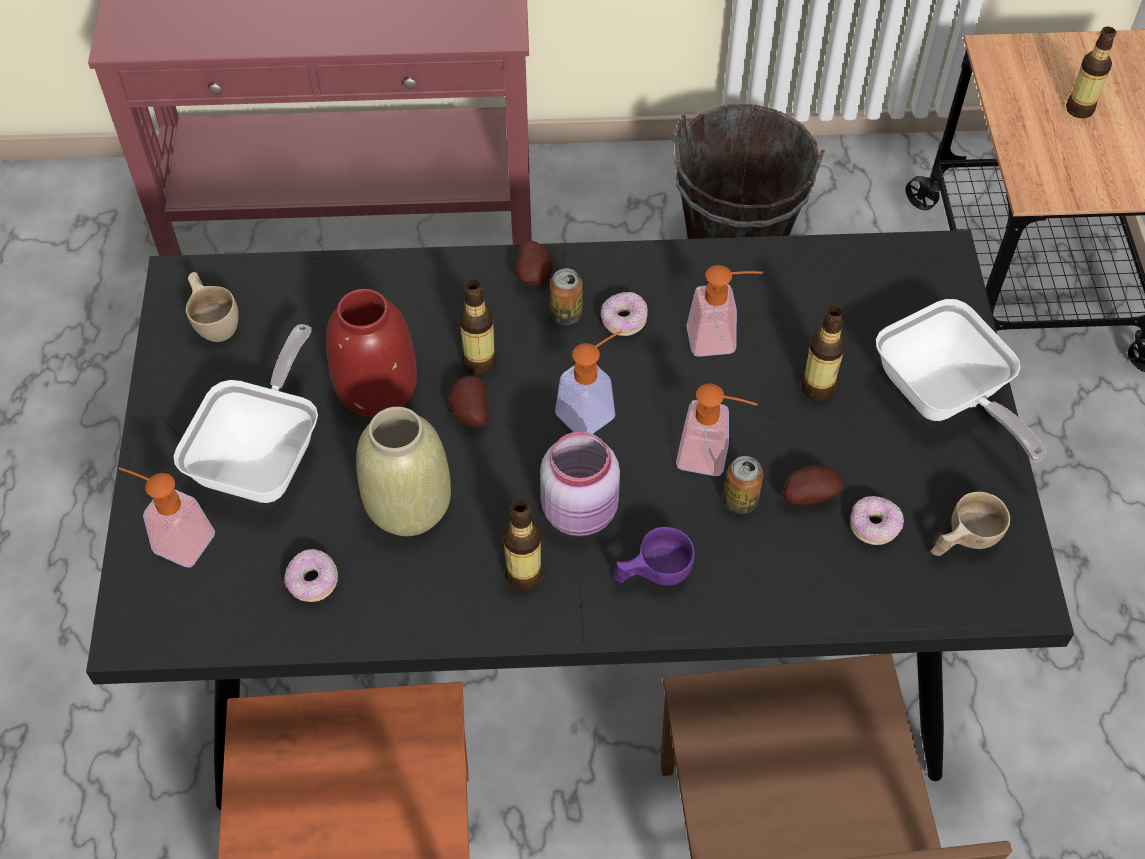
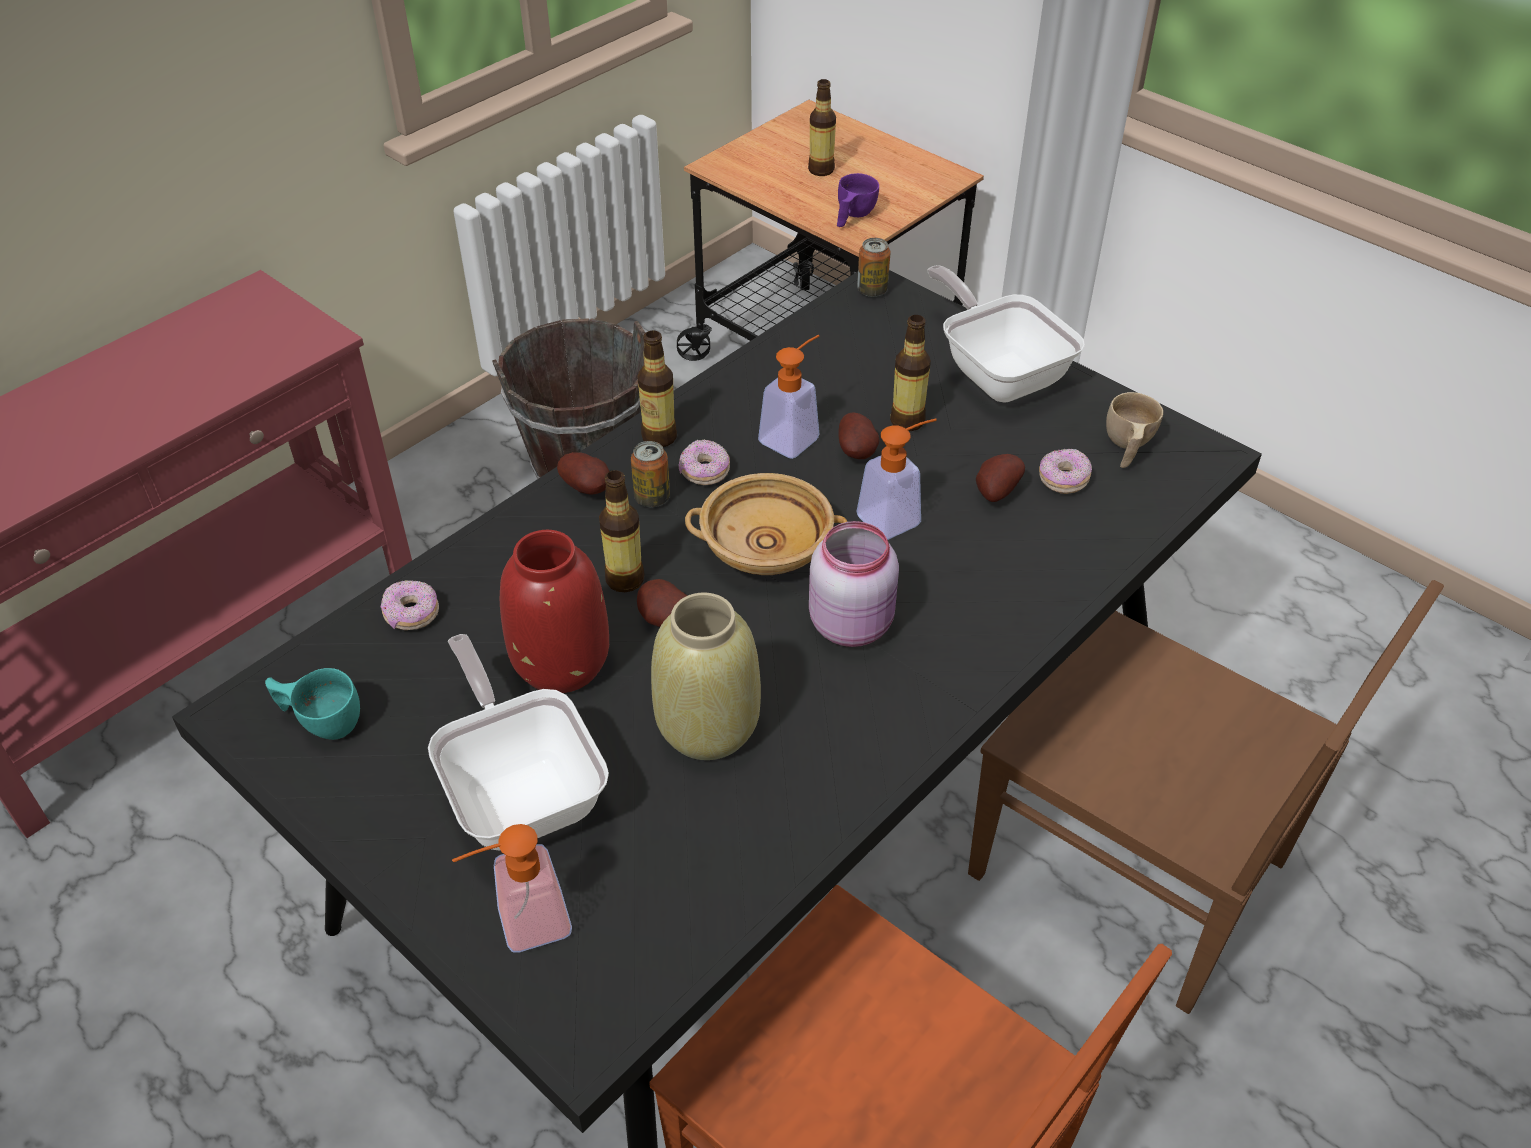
camera: 45 degrees left, 10 degrees down
(215, 321) = (321, 720): beige cup -> turquoise cup
(312, 582) = (701, 851): donut -> donut (411, 614)
(524, 575) = (870, 702): bottle -> bottle (659, 437)
(593, 411) = (765, 549): soap dispenser -> beige bowl
(652, 573) = (962, 624): purple cup -> purple cup (852, 216)
(740, 501) = (955, 530): can -> can (872, 290)
(748, 386) = (858, 452): none -> potato
(944, 399) = (998, 372): frying pan -> frying pan turned 135 degrees counterclockwise

